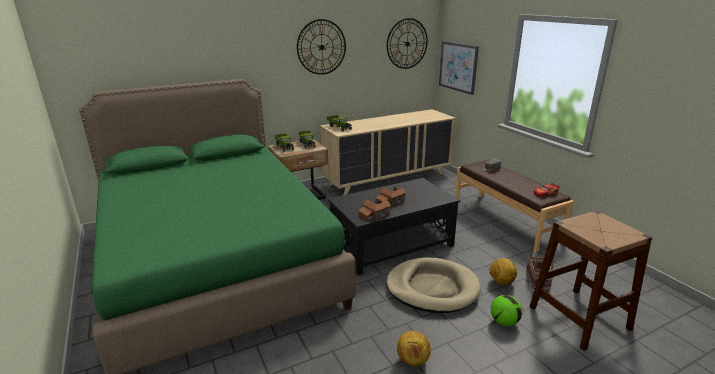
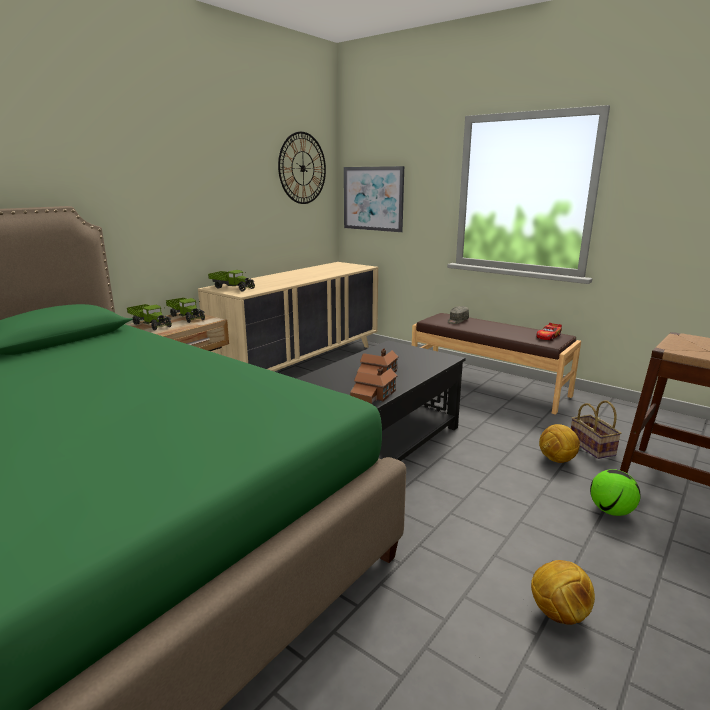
camera: 25 degrees left, 5 degrees down
(321, 47) = (191, 163): wall clock -> none
(432, 288) = (483, 491): beige dog bed -> none

